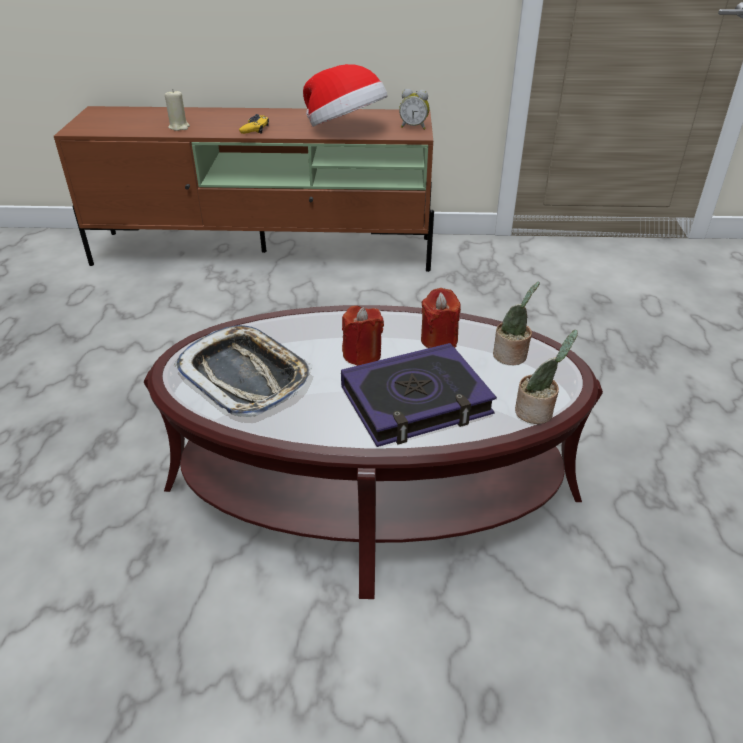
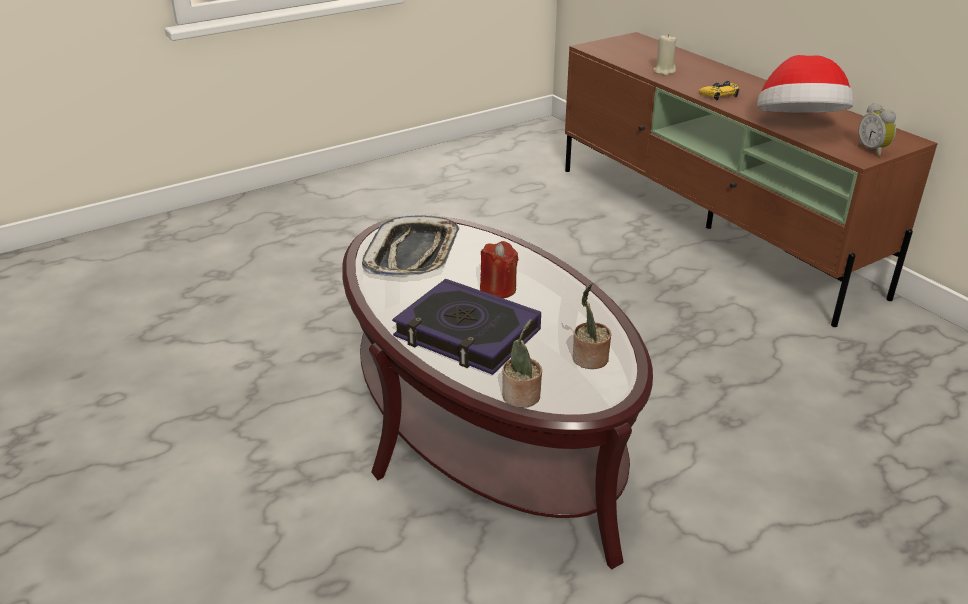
camera: 55 degrees right, 5 degrees down
(439, 340) = (565, 316): red candle -> none

